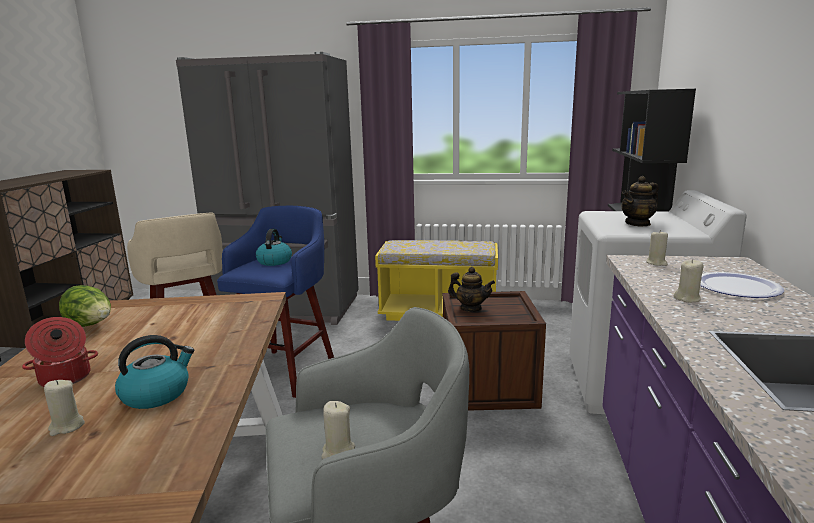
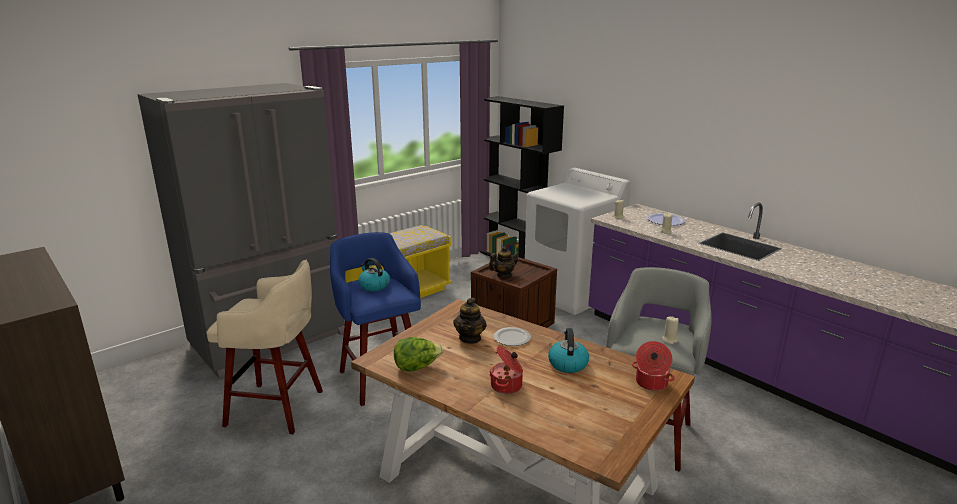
camera: 50 degrees left, 5 degrees up
(66, 427) = (577, 391): beige candle -> none
(127, 481) = (651, 383): none -> cooking pot
(206, 342) = (511, 338): none -> plate
(638, 223) = (576, 195): teapot -> teapot (470, 338)

